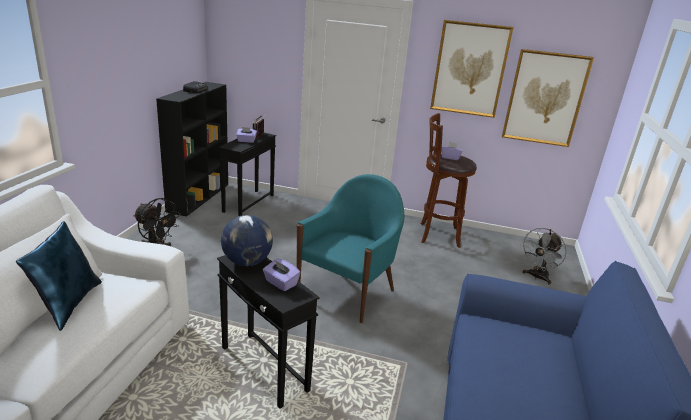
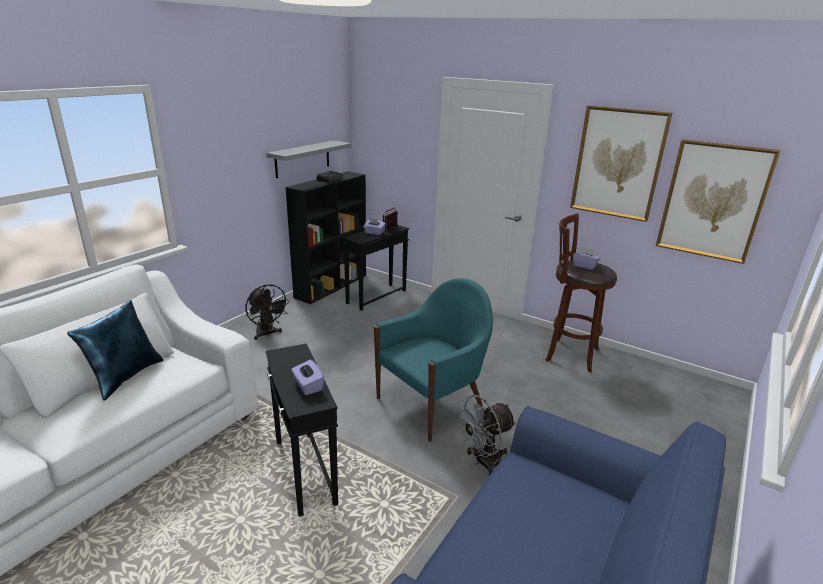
camera: 20 degrees right, 0 degrees up
(169, 69) = (302, 159): none -> grey shelf
(247, 262) = (291, 359): globe -> none
(537, 277) = (676, 423): grey fan -> grey fan (482, 462)

